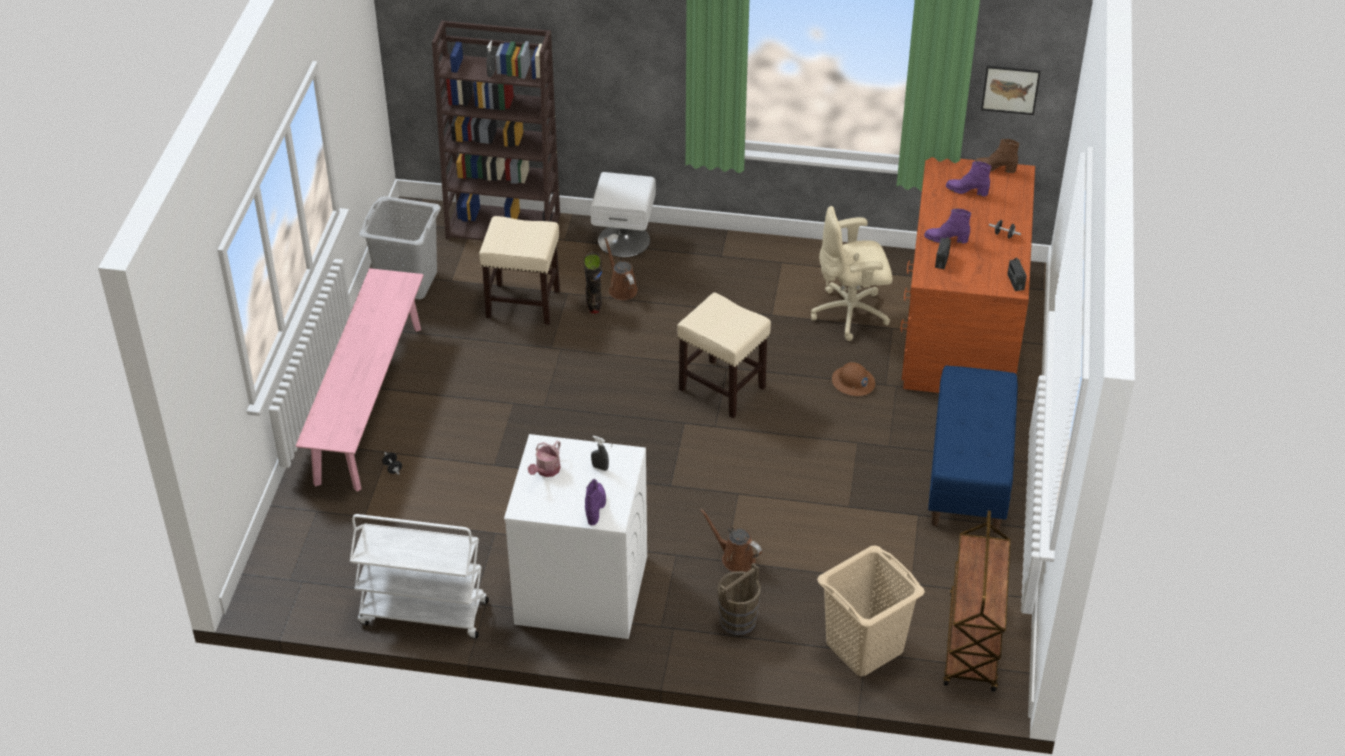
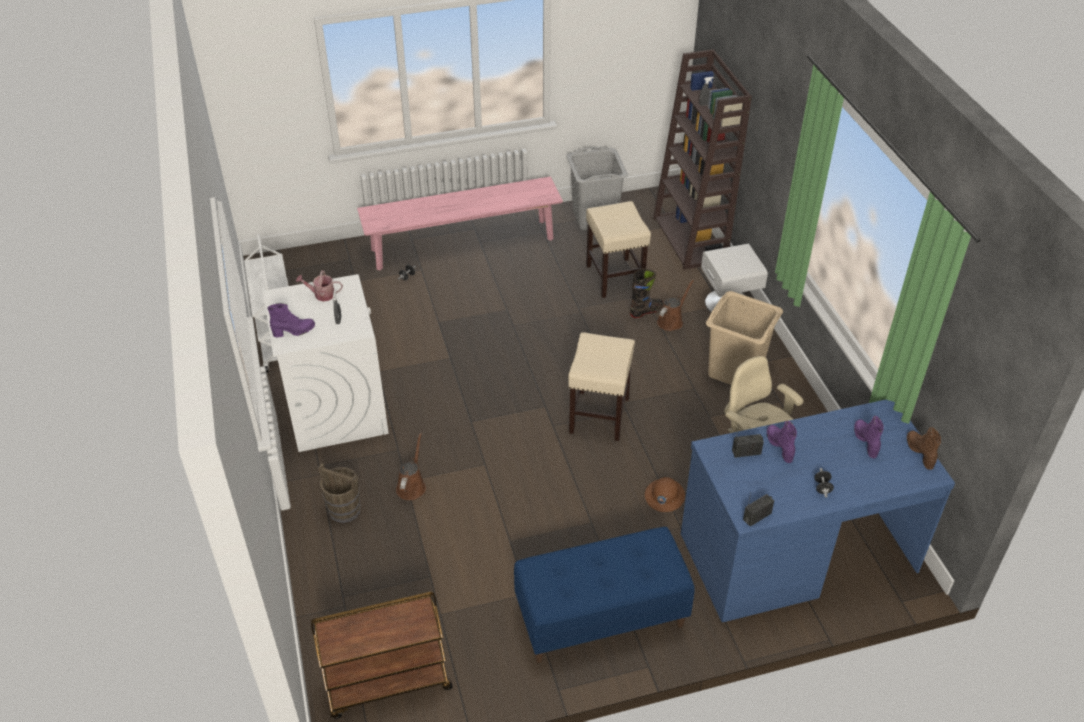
camera: 65 degrees right, 0 degrees up
(865, 647) = (350, 604): beige laundry basket -> beige laundry basket (735, 371)
(961, 326) = (796, 551): brown desk -> blue desk
(1010, 89) = (969, 388): picture -> none

